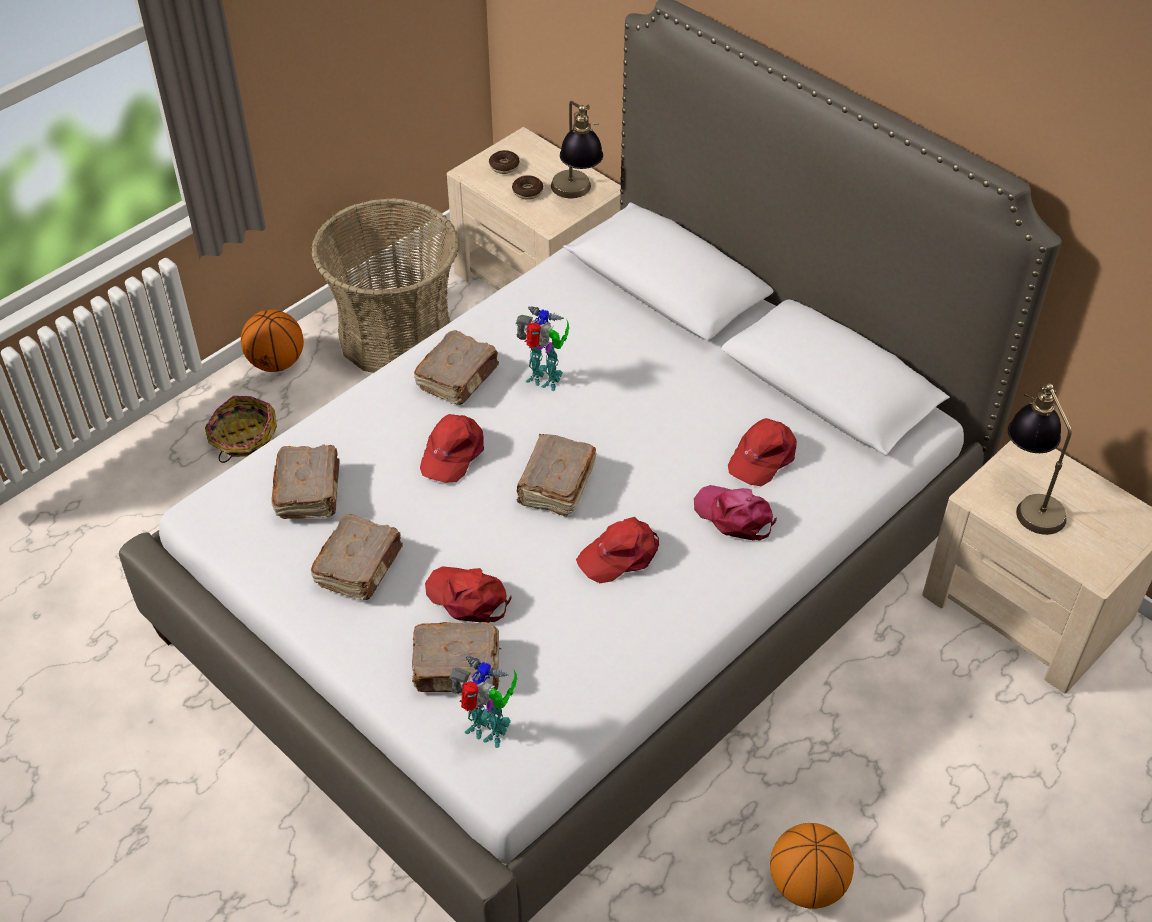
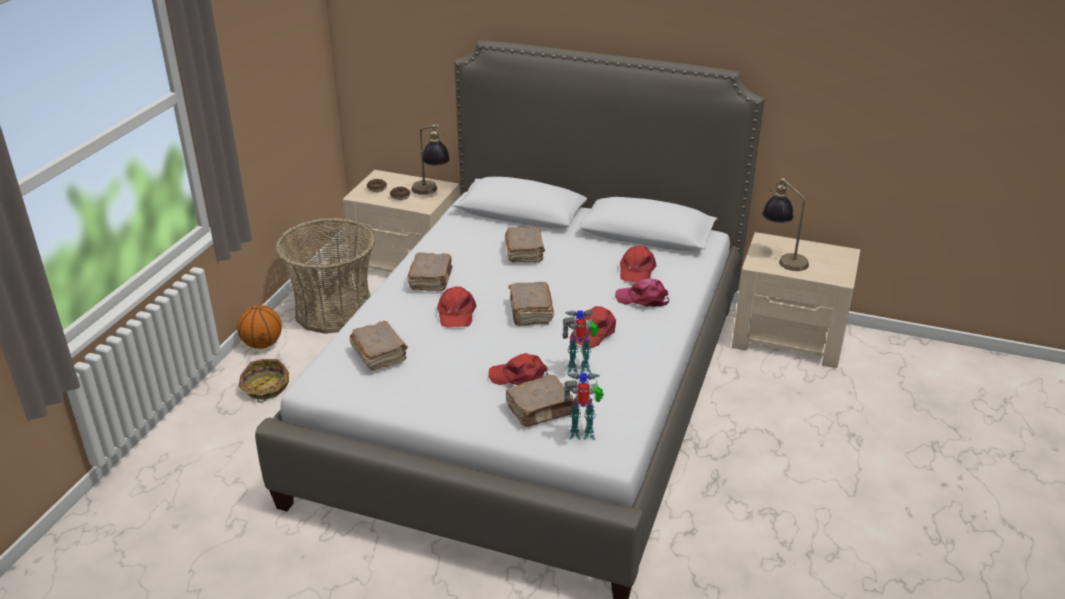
camera: 25 degrees left, 15 degrees down
(360, 567) = (440, 380): brown book -> brown book (525, 252)
(545, 381) = (485, 269): toy robot -> toy robot (580, 369)
(806, 884) = (773, 498): basketball -> none

